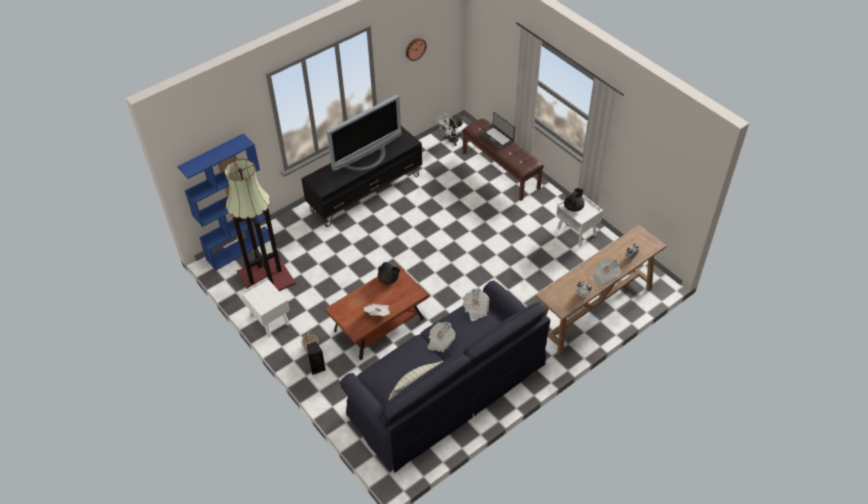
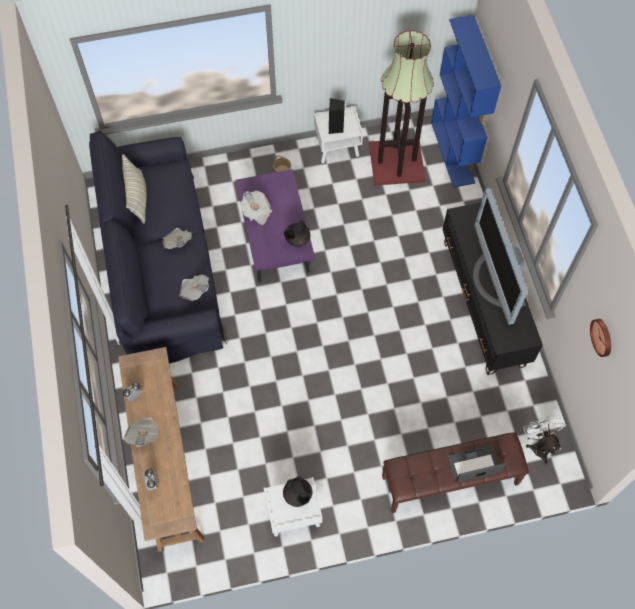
camera: 115 degrees right, 15 degrees up
(317, 367) = (255, 169): black speaker -> black speaker (336, 128)
(379, 325) = (275, 239): brown coffee table -> purple coffee table

